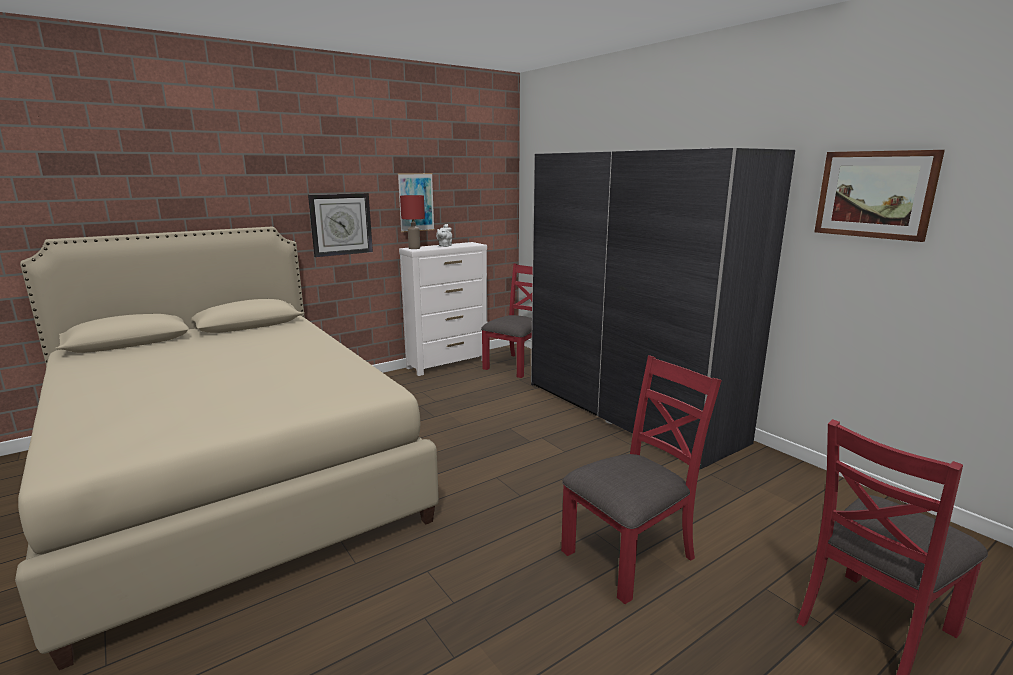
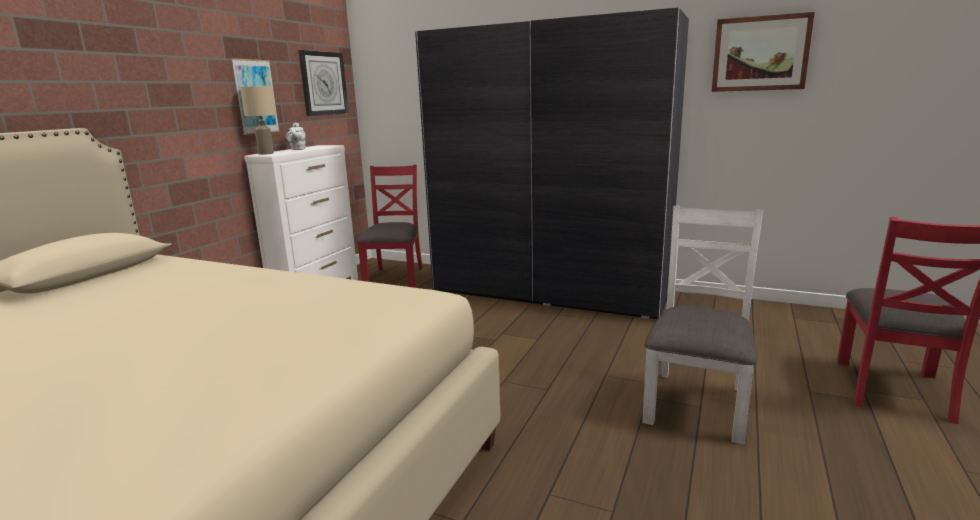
camera: 30 degrees left, 0 degrees up
(341, 224) = (170, 125): wall clock -> wall clock (323, 83)
(414, 248) = (265, 153): red table lamp -> beige table lamp
(630, 554) = (696, 404): red chair -> white chair

